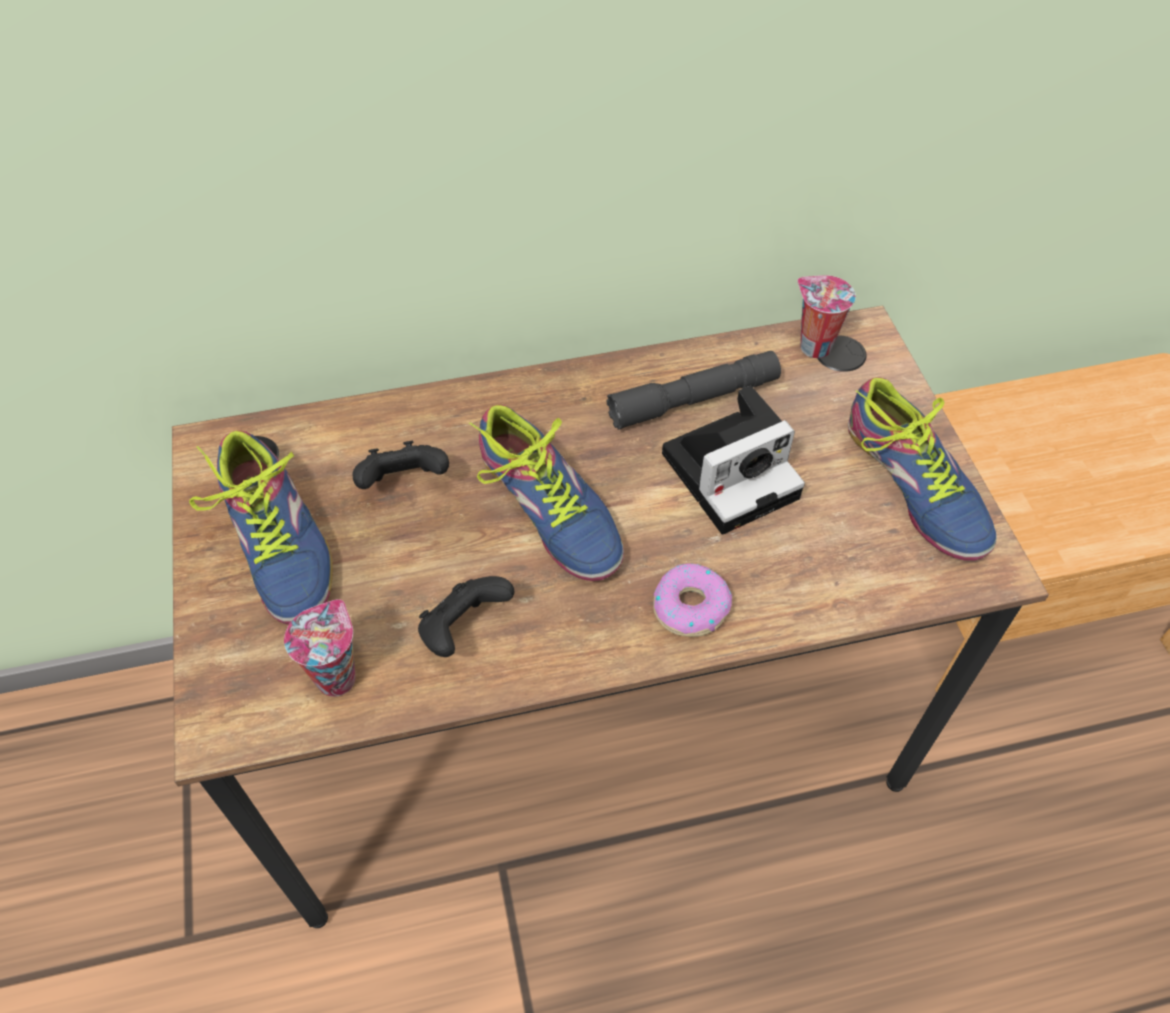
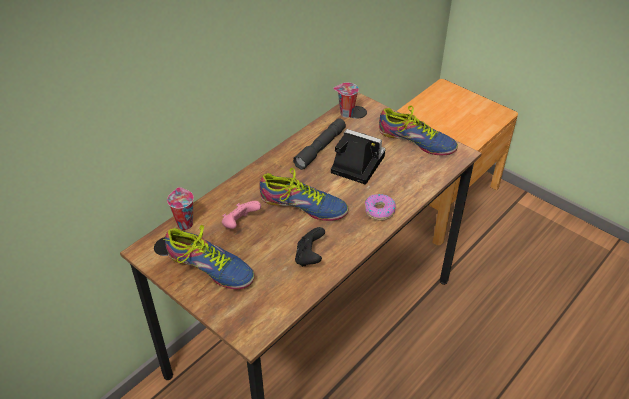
camera: 35 degrees left, 10 degrees down
(336, 676) = (278, 295): cup -> cup (184, 223)
(404, 483) = (240, 224): black game controller -> pink game controller
(733, 472) = (355, 164): camera -> camera turned 90 degrees counterclockwise

